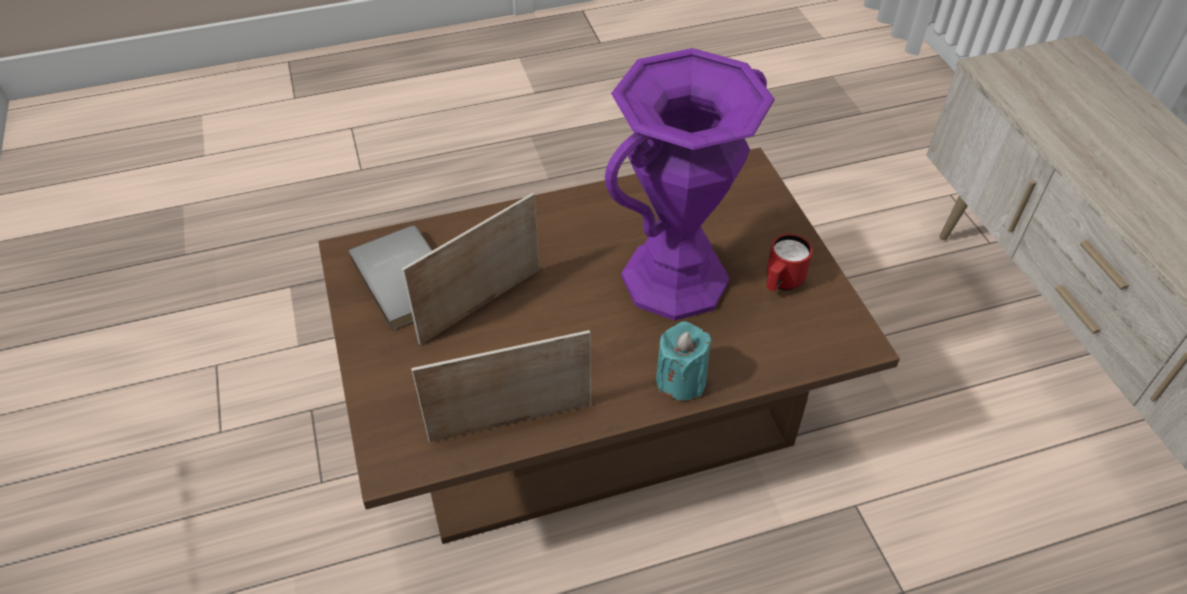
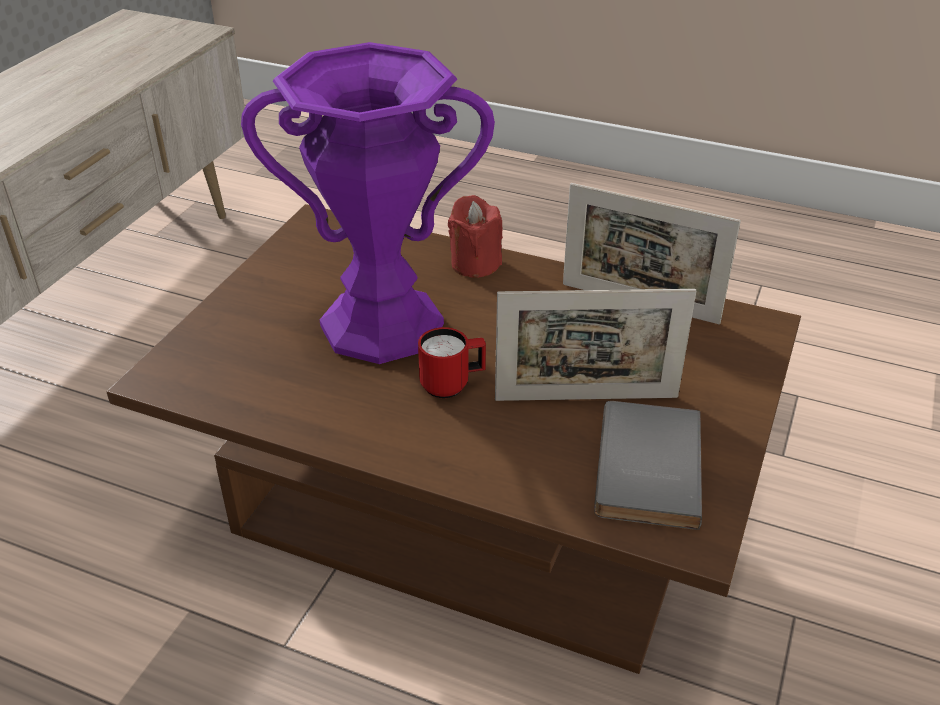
camera: 140 degrees left, 10 degrees down
(681, 380) = (475, 264): turquoise candle -> red candle
(781, 283) = (303, 277): red mug -> red mug (452, 385)

